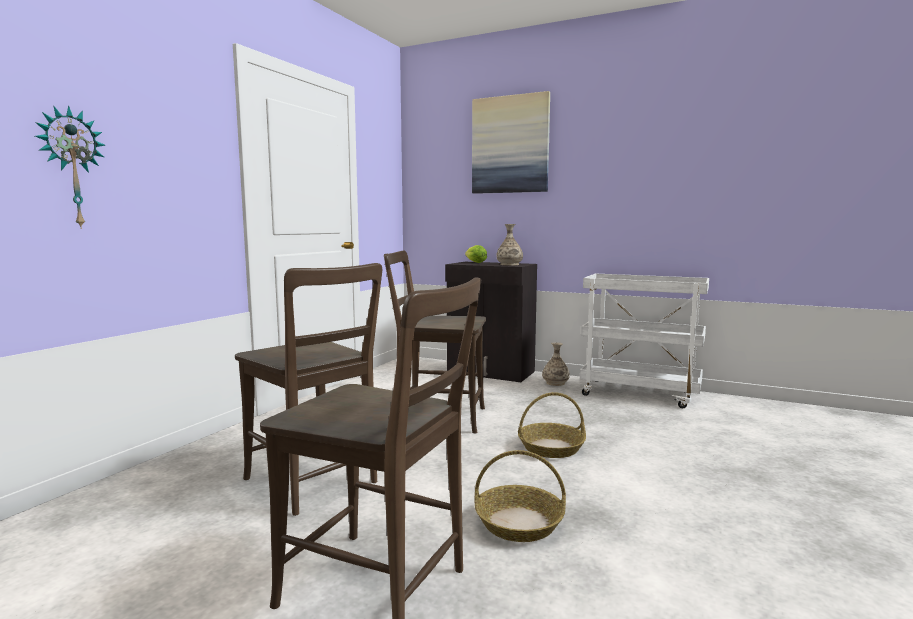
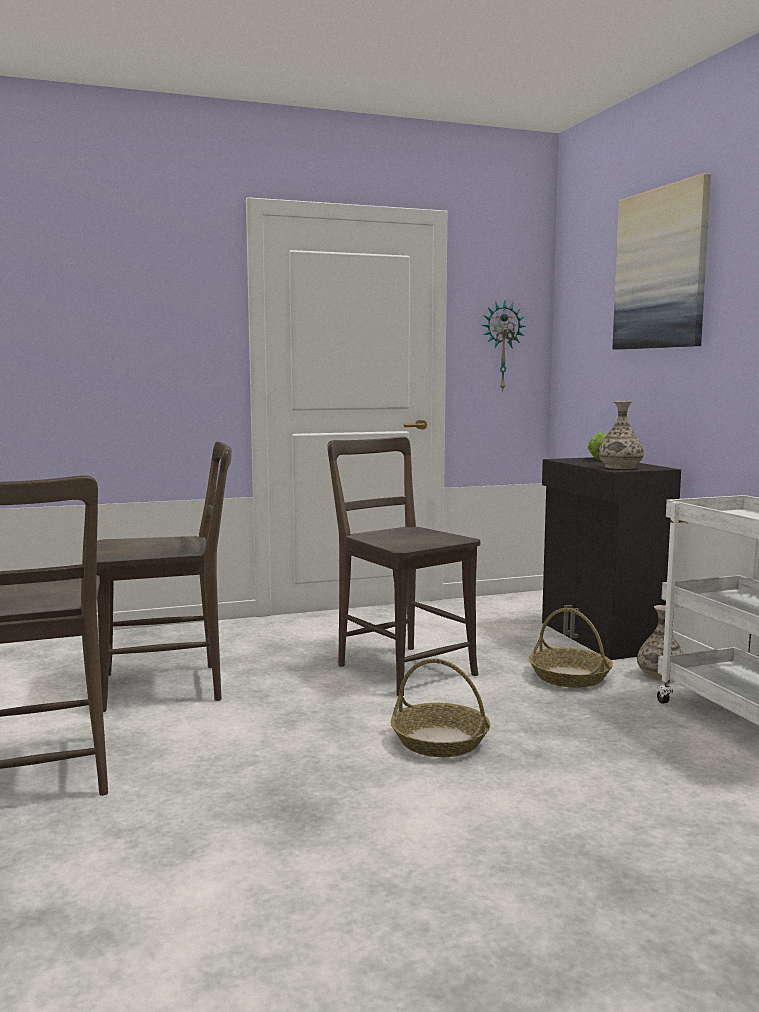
camera: 45 degrees right, 0 degrees up
(71, 168) = (57, 350): wall clock -> wall clock (501, 346)
(314, 483) = (170, 687): brown chair -> brown chair turned 105 degrees counterclockwise
(519, 523) = (228, 787): basket -> basket (570, 677)

